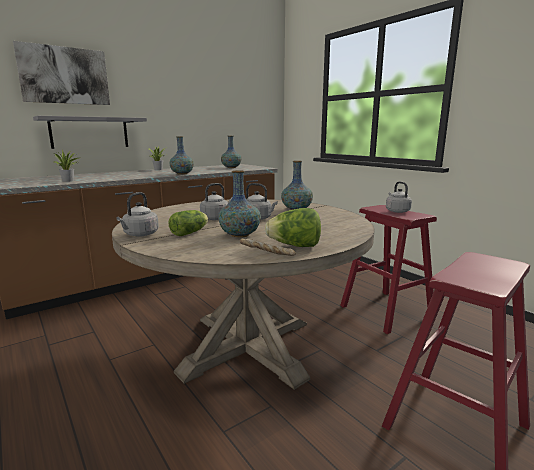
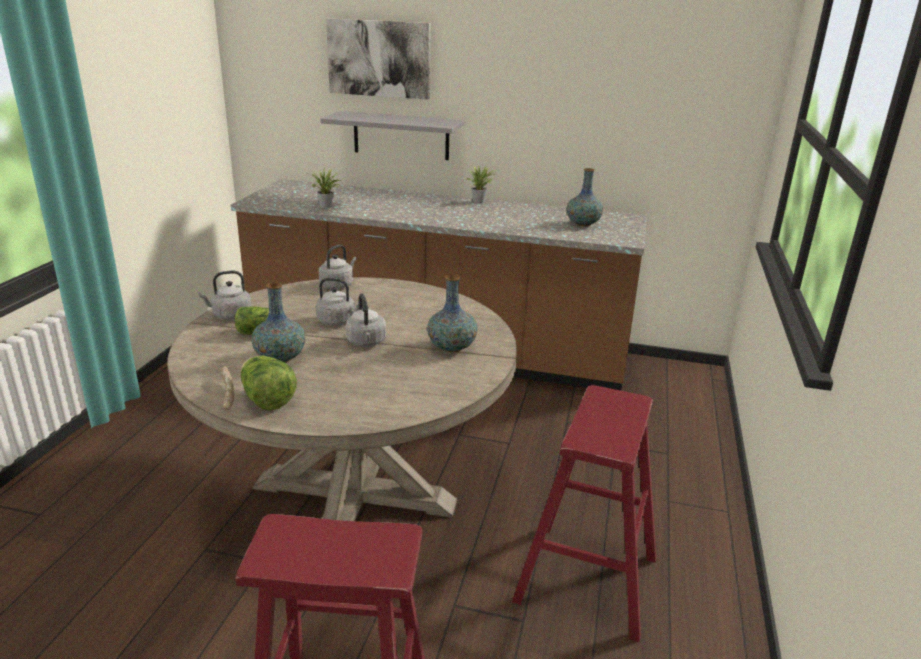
camera: 50 degrees right, 10 degrees up
(182, 174) = (466, 224): vase -> none
(396, 211) = (613, 420): grey kettle -> grey kettle (338, 285)

